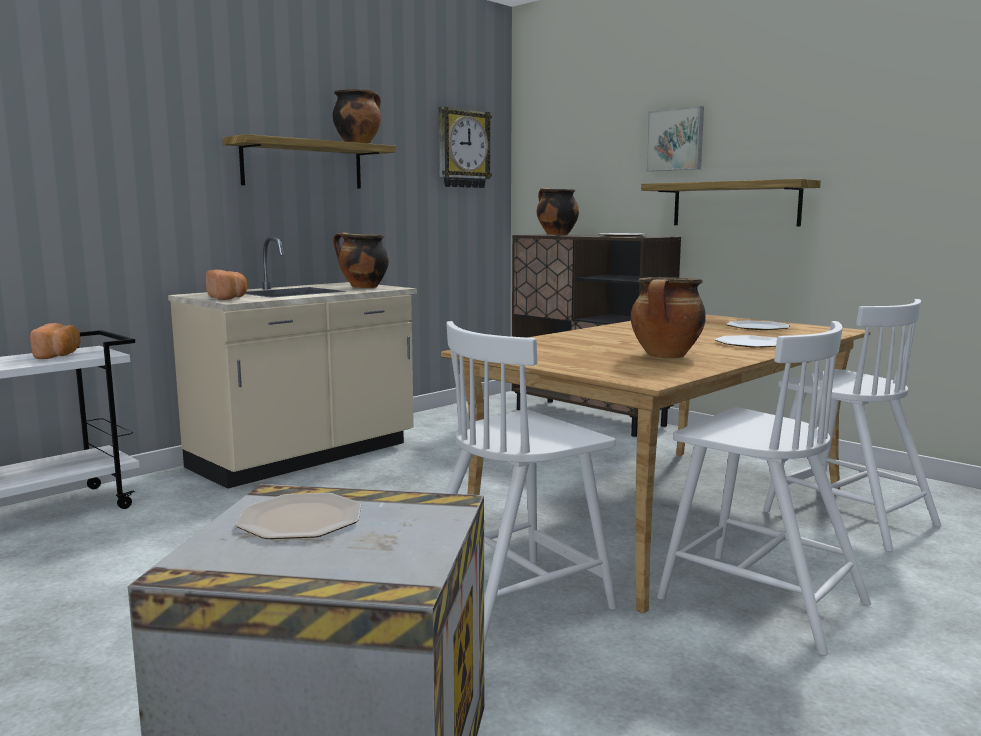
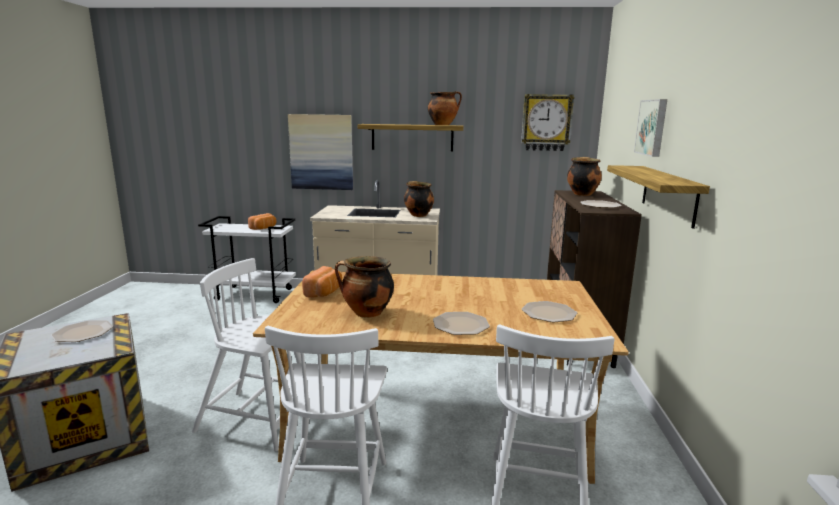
camera: 50 degrees right, 5 degrees up
(147, 190) = (321, 152): none -> picture
(228, 298) = (331, 212): bread -> bread (325, 292)

